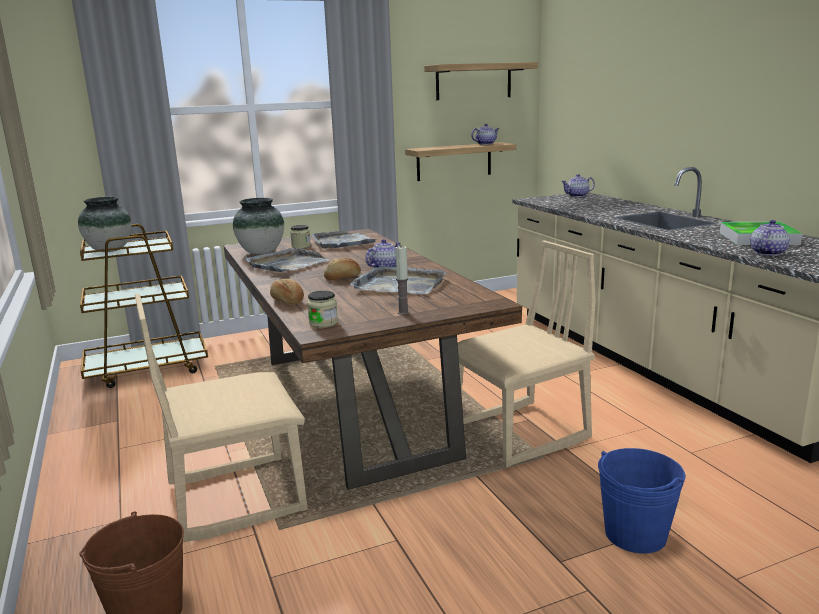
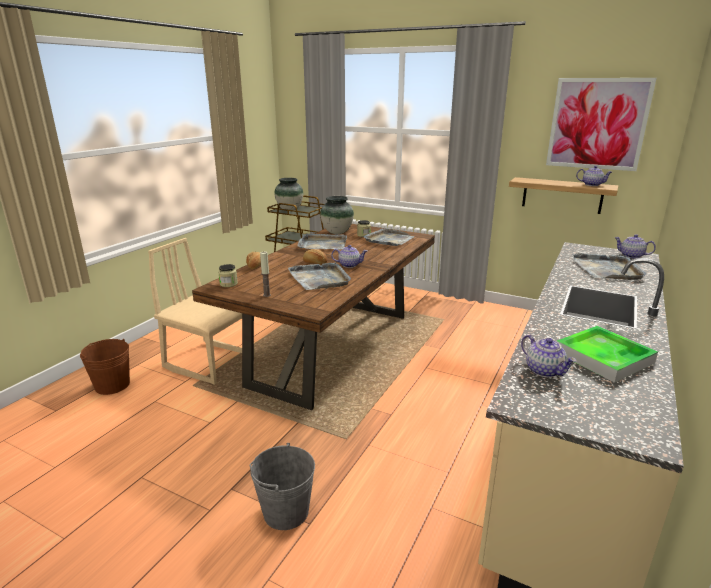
camera: 50 degrees right, 5 degrees up
(473, 81) = (597, 124): shelf -> picture
(520, 433) = (368, 418): beige chair -> none
(595, 205) = (607, 269): none -> grey tray
(635, 534) = (286, 511): blue bucket -> grey bucket
(767, 253) = (544, 370): teapot -> teapot turned 60 degrees clockwise

